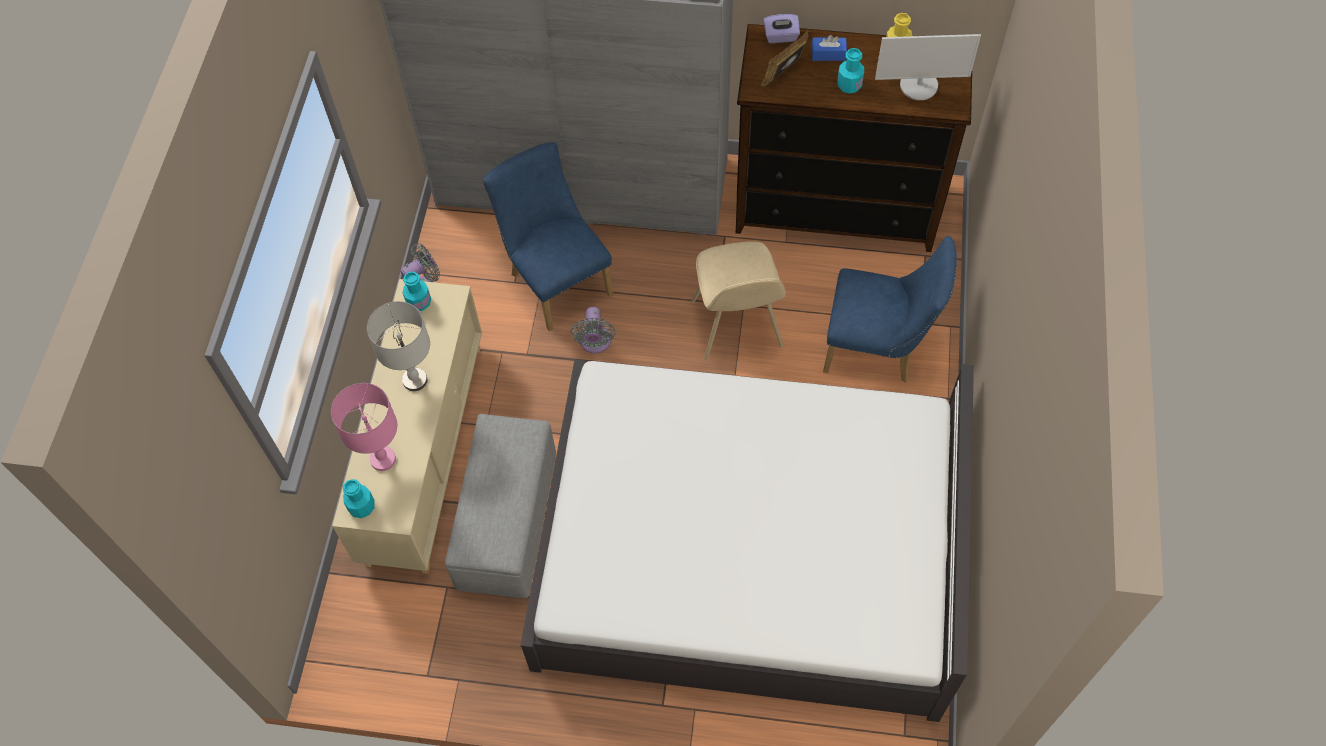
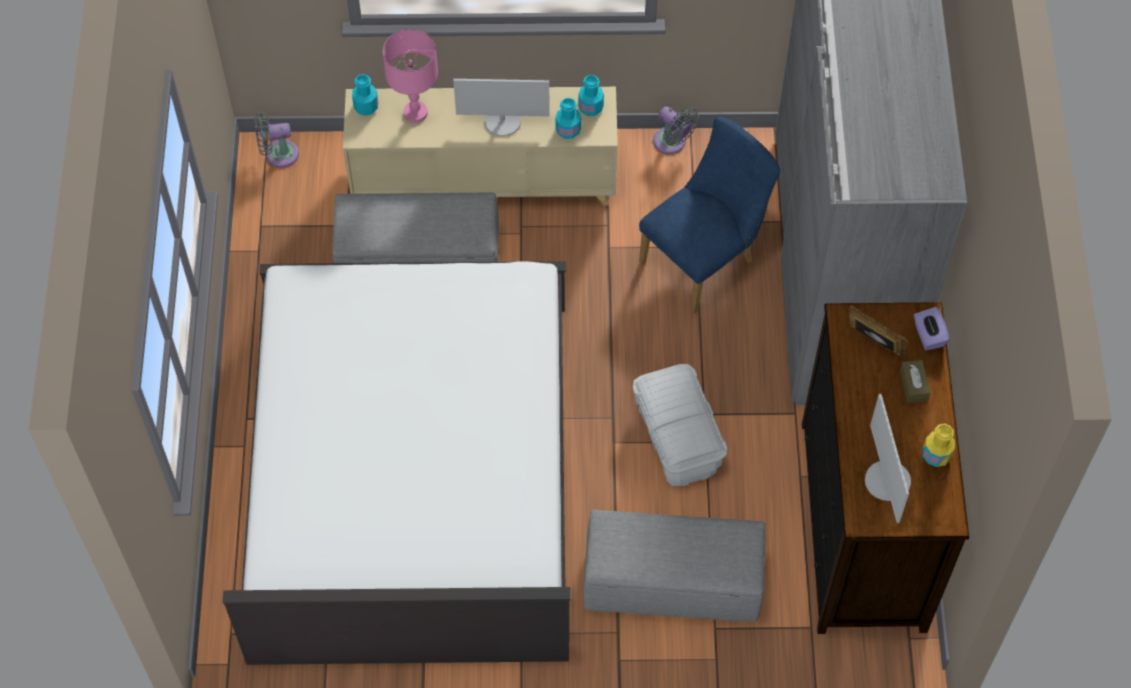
camera: 80 degrees right, 0 degrees up
(415, 380) = (503, 121): grey table lamp -> monitor
(595, 343) = (632, 306): grey fan -> grey fan (278, 154)
(737, 326) = (676, 438): beige chair -> white storage box
(828, 54) = (913, 385): blue tissue box -> brown tissue box
(849, 85) = (871, 409): turquoise bottle -> turquoise bottle (568, 130)
(878, 349) = (671, 583): blue chair -> grey ottoman

